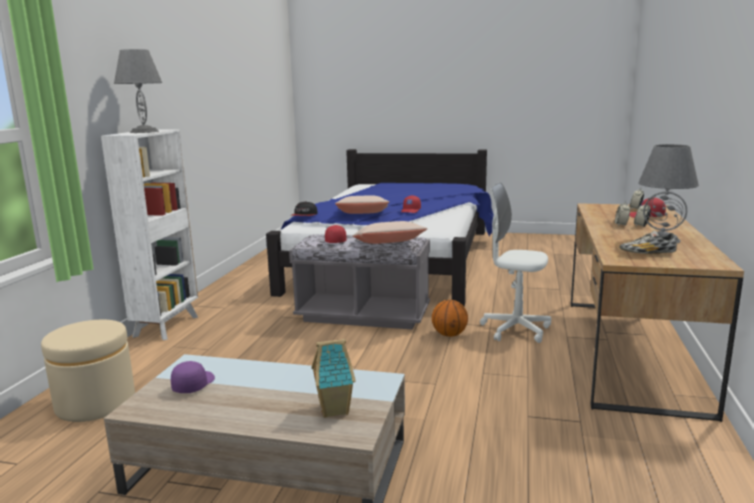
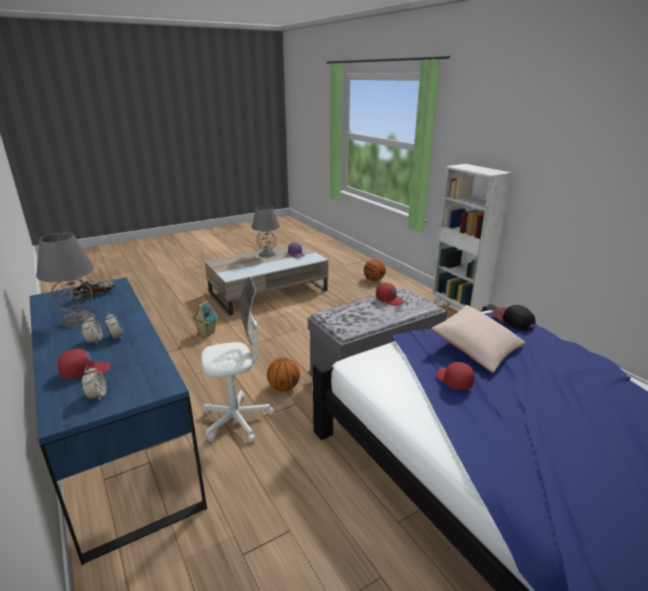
camera: 135 degrees right, 10 degrees up
(95, 403) = (374, 280): beige ottoman -> basketball
(144, 132) = (476, 169): grey table lamp -> grey table lamp (267, 254)
(335, 410) = (232, 264): toy house -> toy house (206, 333)
(388, 245) = (343, 311): beige pillow -> none
(629, 350) = (121, 440): brown desk -> blue desk

